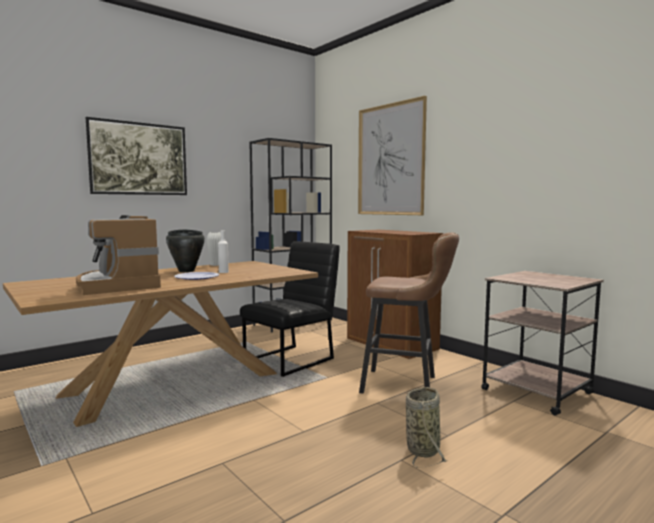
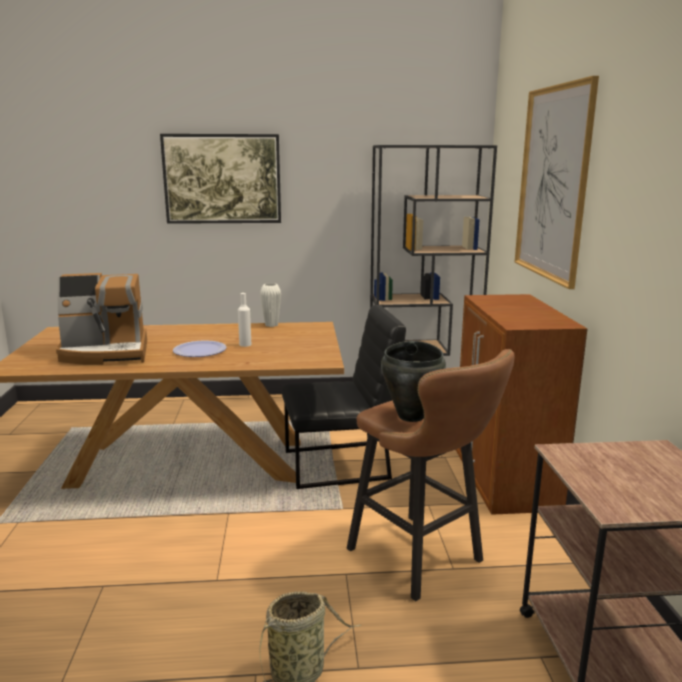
camera: 35 degrees right, 10 degrees up
(118, 285) = (106, 353): coffee machine -> coffee machine turned 105 degrees counterclockwise
(186, 271) = (218, 334): black cooking pot -> black cooking pot (411, 416)

